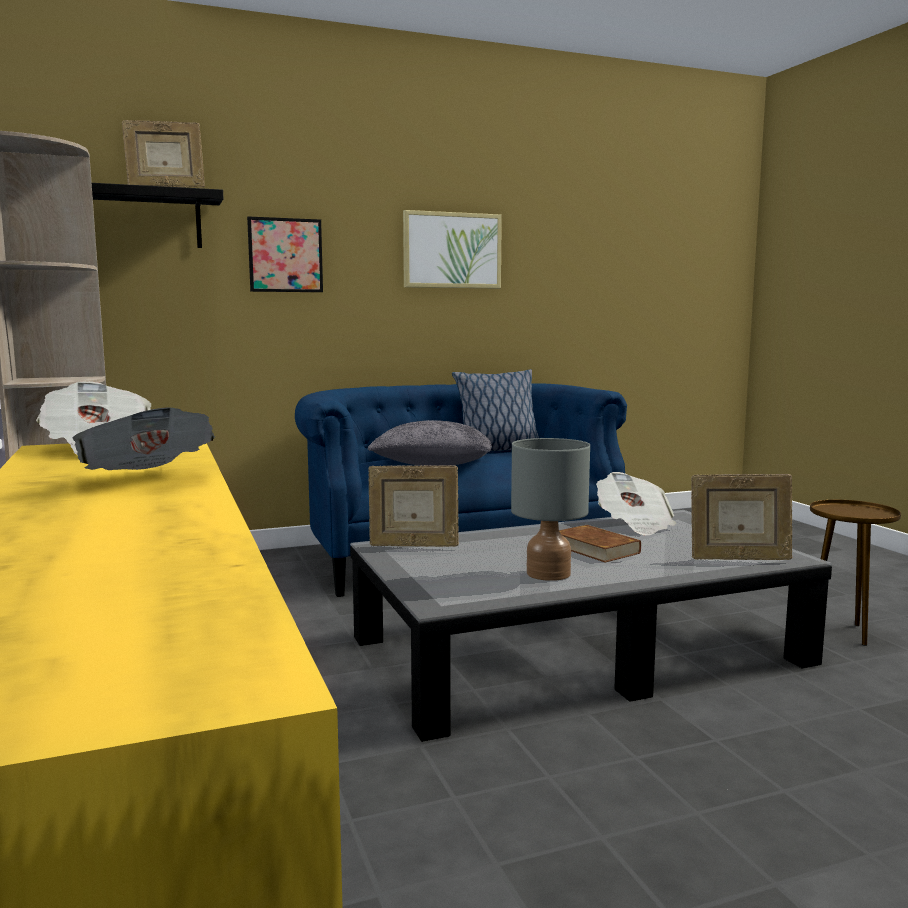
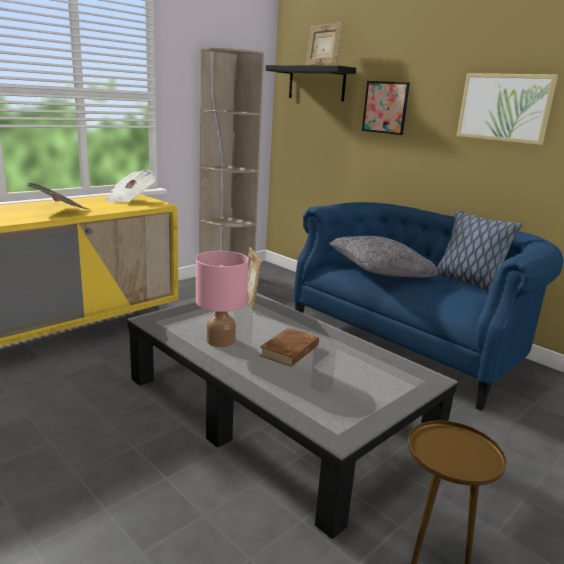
camera: 65 degrees right, 10 degrees up
(548, 574) = (220, 341): grey table lamp -> pink table lamp
(634, 524) = (373, 361): newspaper -> none
(738, 559) = (311, 408): picture frame -> none

